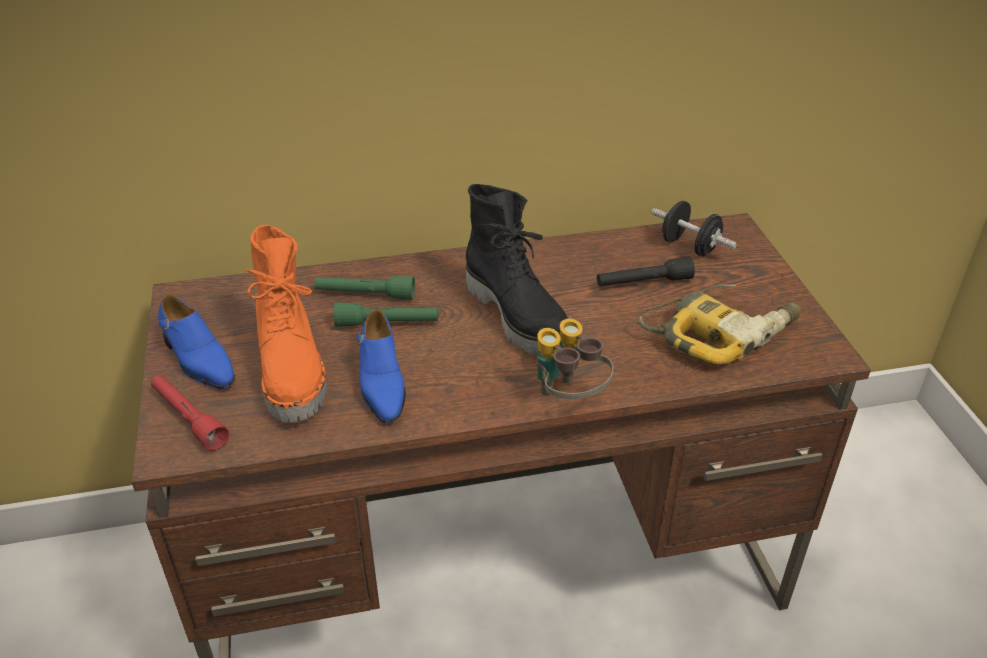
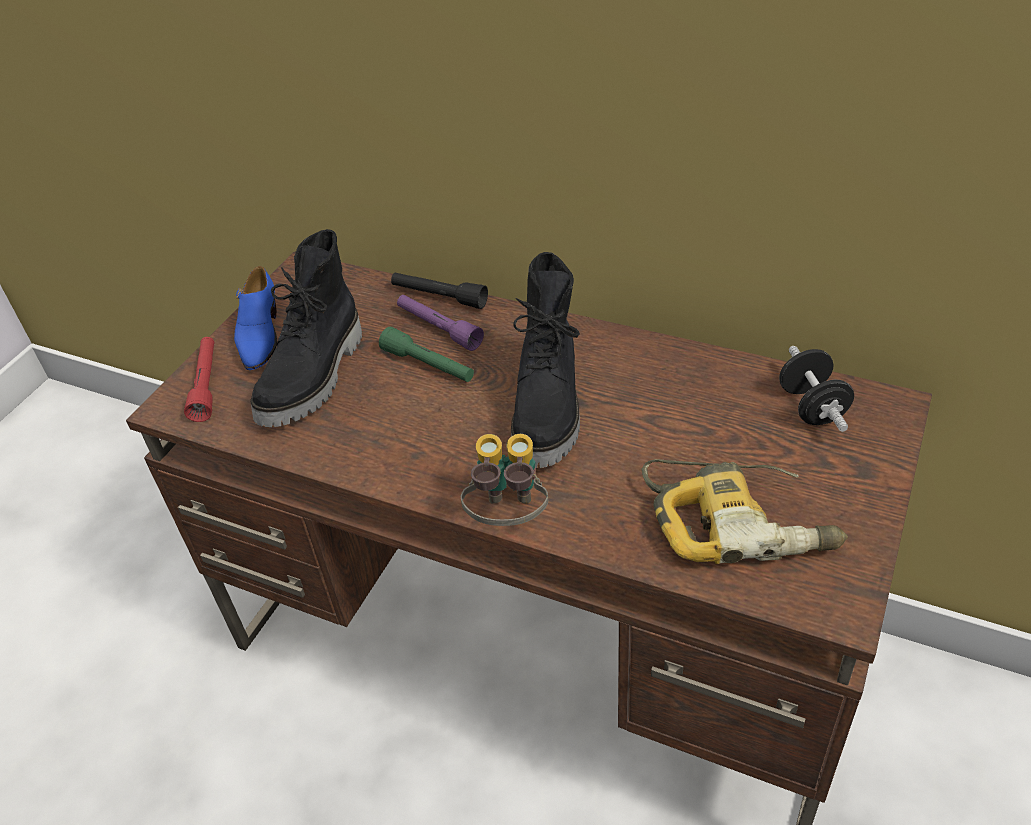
camera: 40 degrees right, 5 degrees up
(293, 371) = (315, 377): orange boot -> black boot
(365, 295) = (439, 329): green flashlight -> purple flashlight
(381, 383) = (368, 421): blue shoe -> none
(643, 283) = (713, 428): black flashlight -> black flashlight (439, 297)

